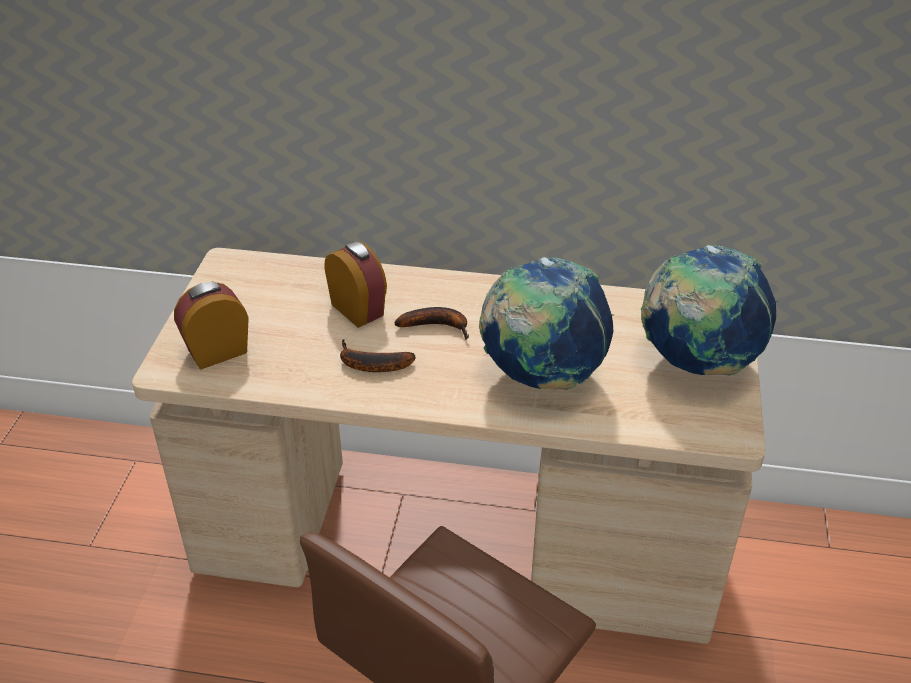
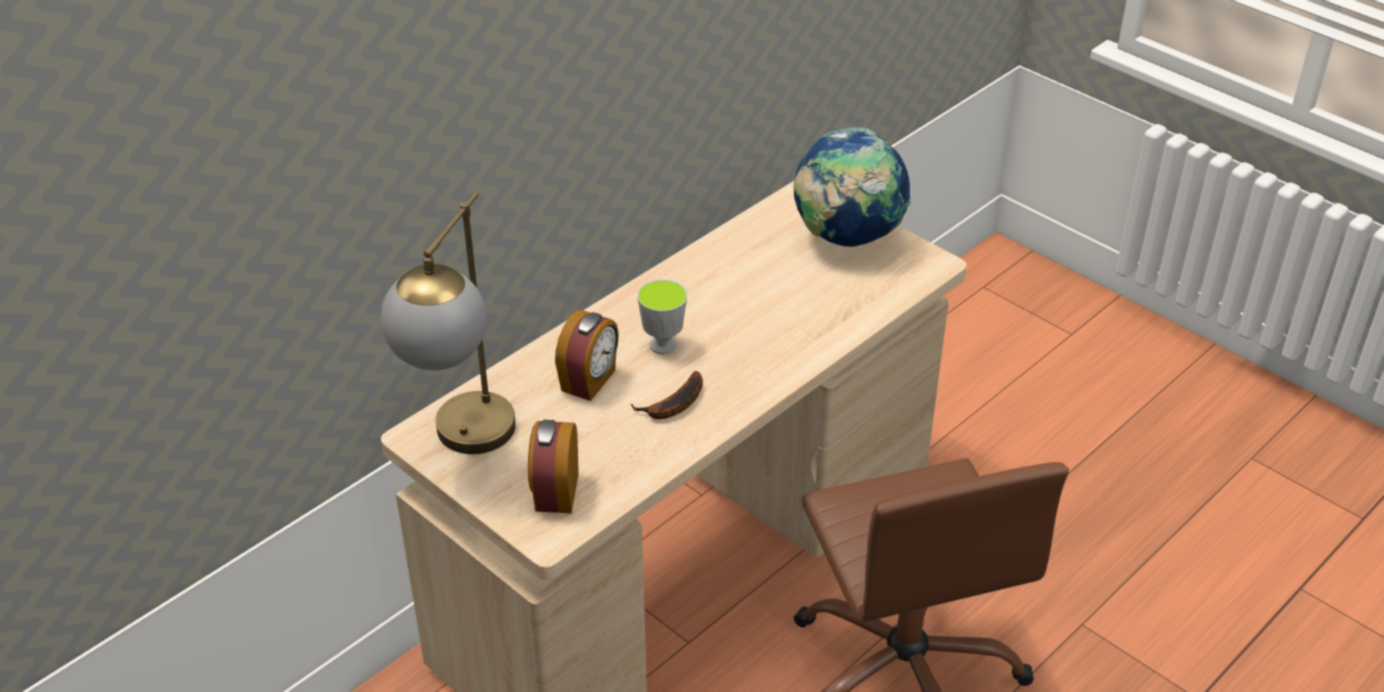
camera: 55 degrees left, 0 degrees up
(231, 286) = (464, 447): none -> table lamp
(358, 309) = (589, 381): alarm clock -> alarm clock turned 120 degrees clockwise
(438, 326) = (663, 345): banana -> cup
(542, 376) = (784, 320): globe -> none

